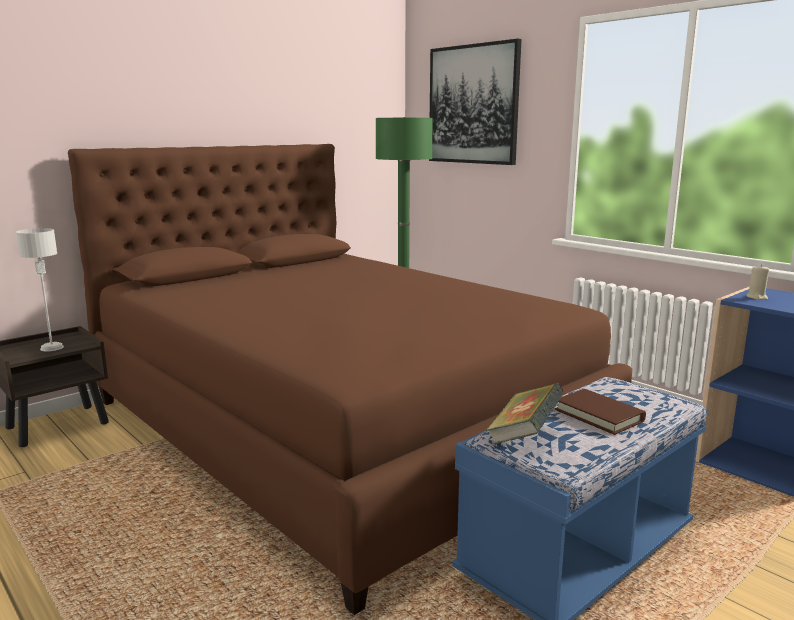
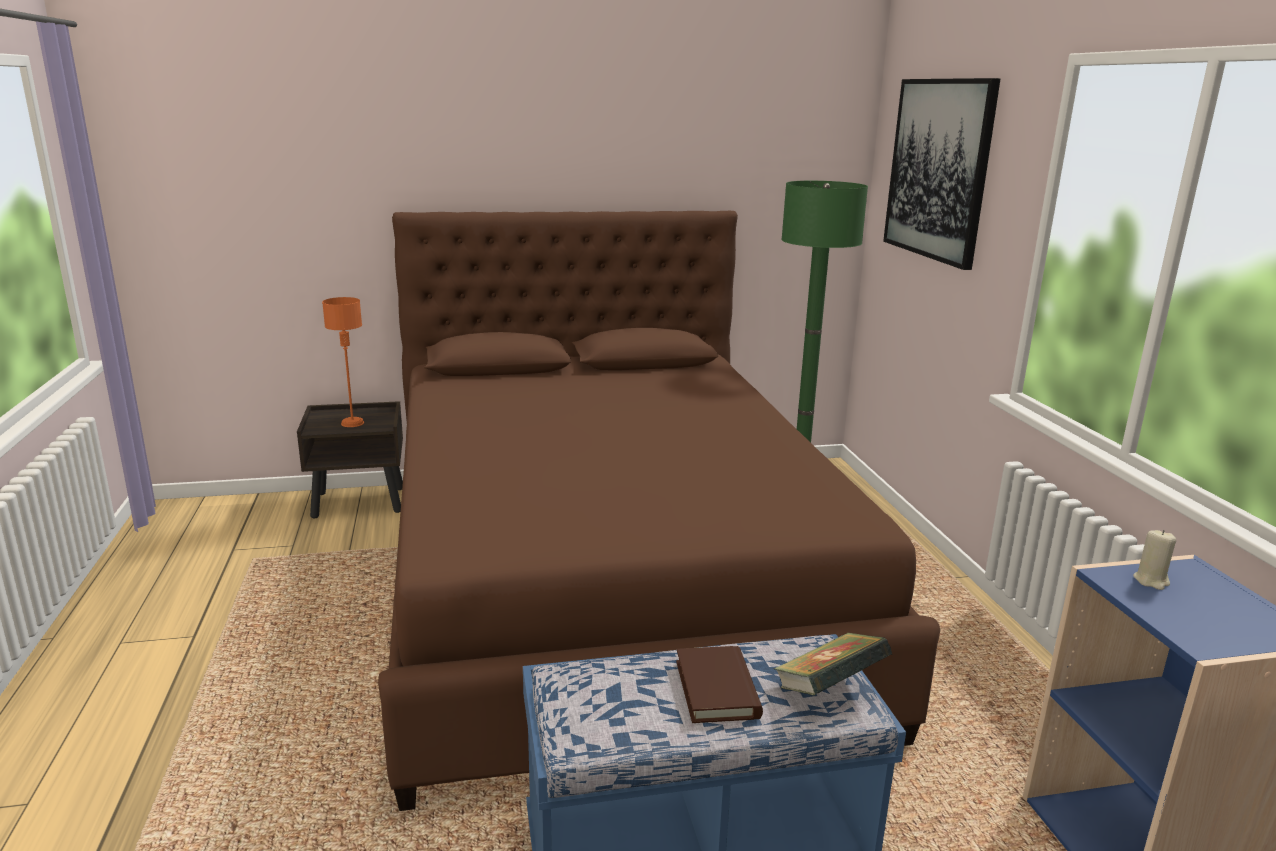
camera: 30 degrees right, 5 degrees up
(51, 348) = (352, 423): grey table lamp -> orange table lamp
(524, 435) = (589, 684): book -> book (828, 689)

